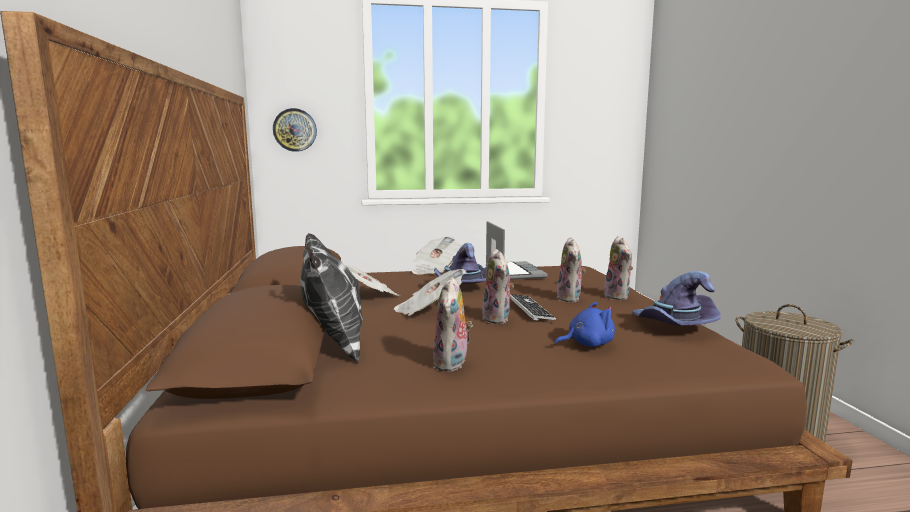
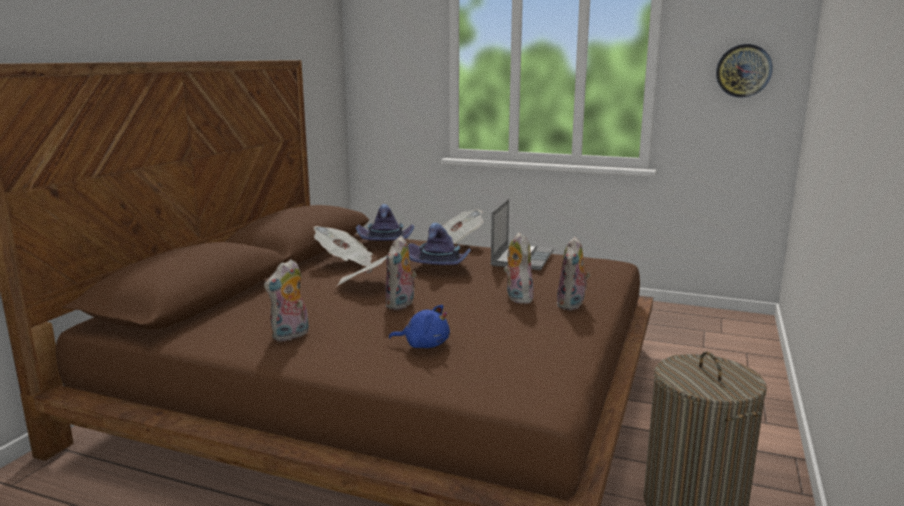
camera: 30 degrees right, 5 degrees up
(295, 130) = (383, 83): wall clock -> wall clock (743, 70)
(333, 346) = (243, 302): pillow -> none
(530, 309) = (448, 301): keyboard -> none
(570, 298) = (516, 298): plush toy -> plush toy turned 135 degrees clockwise
(673, 326) = (551, 347): purple hat -> purple hat (385, 243)

